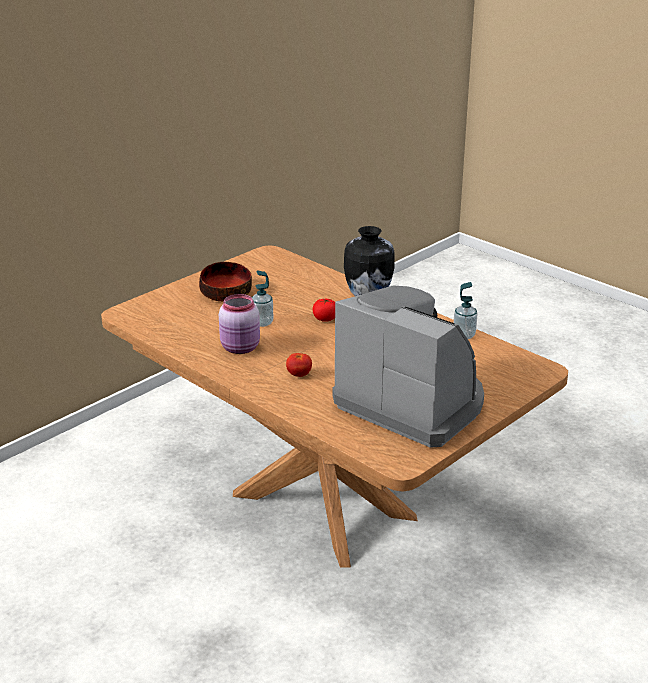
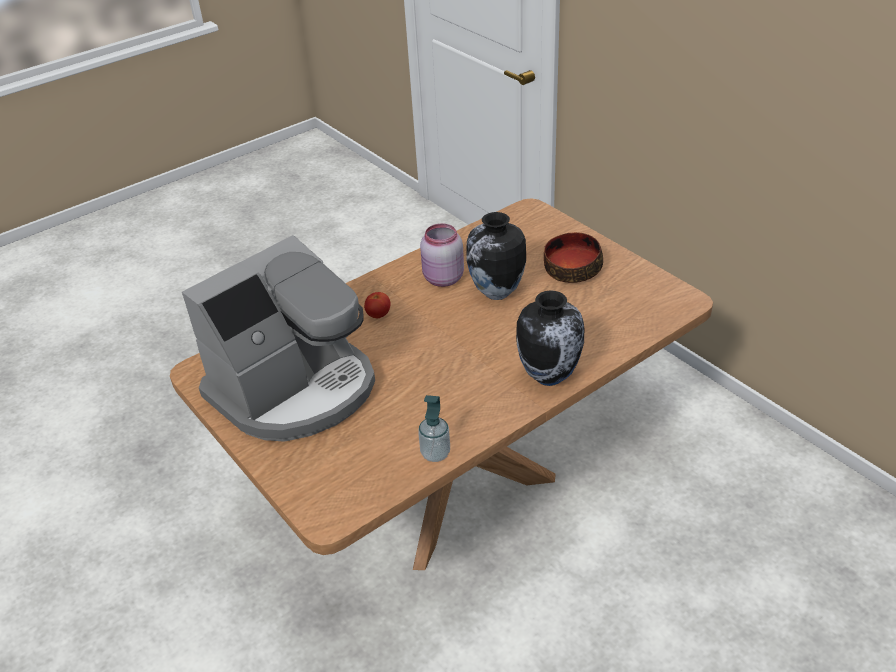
camera: 100 degrees right, 10 degrees up
(262, 323) = (496, 293): soap dispenser -> vase
(325, 319) = (499, 338): tomato -> none

